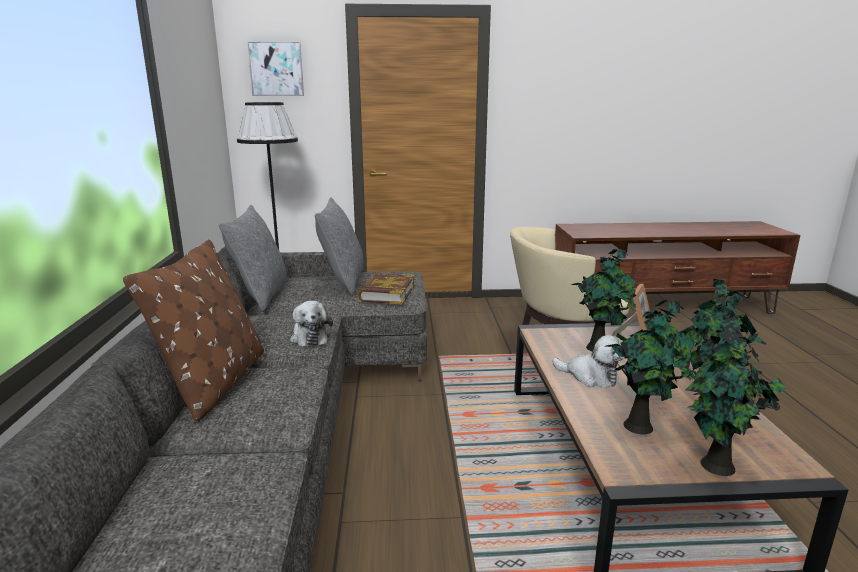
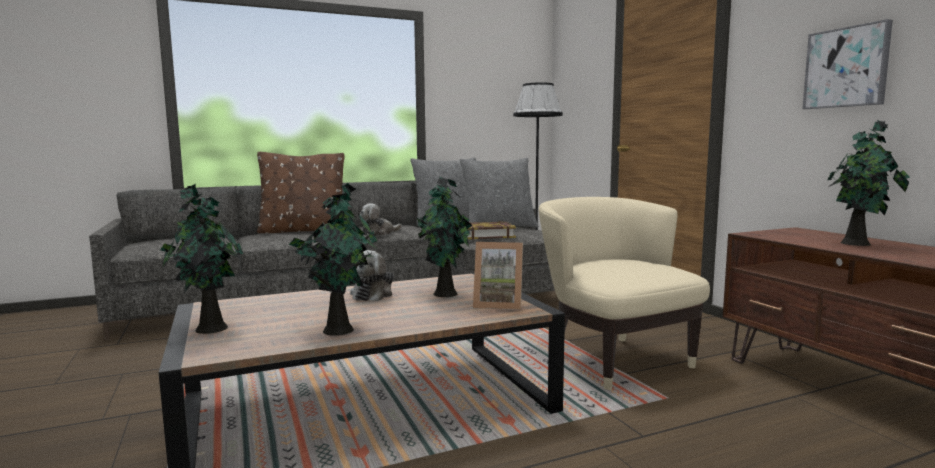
camera: 70 degrees right, 10 degrees down
(276, 69) = (576, 57): picture -> picture (847, 67)
(640, 426) = (280, 308): potted plant -> potted plant (858, 244)

